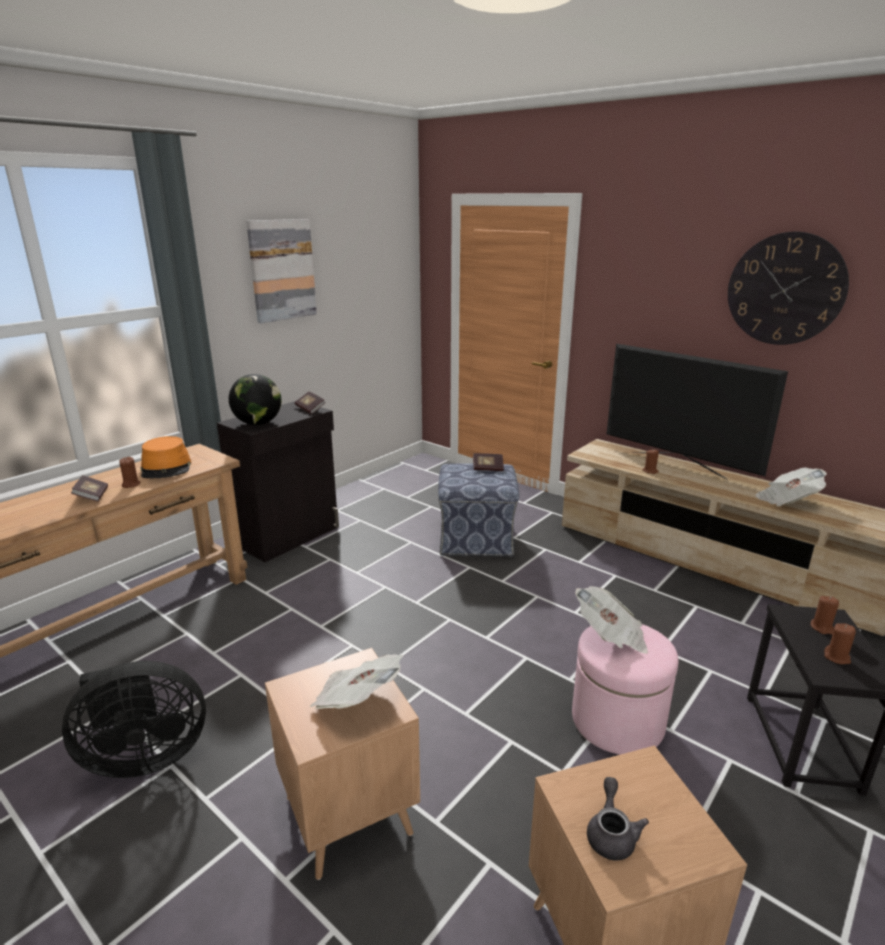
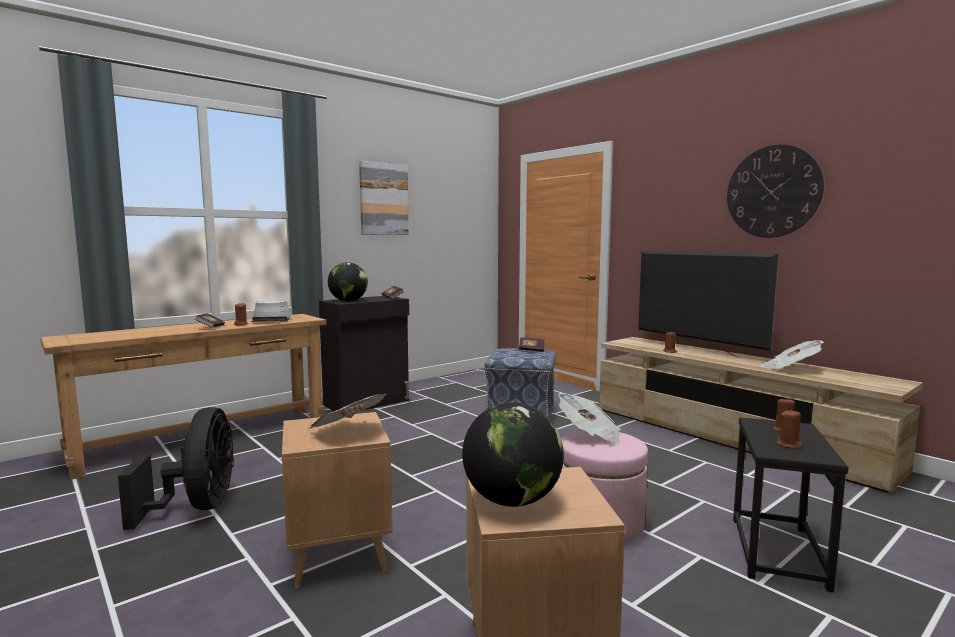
camera: 10 degrees right, 15 degrees down
(144, 756) = (197, 507): black fan -> black fan turned 90 degrees counterclockwise
(166, 468) = (271, 320): orange hat -> grey hat
(611, 833) = (512, 501): grey teapot -> globe

